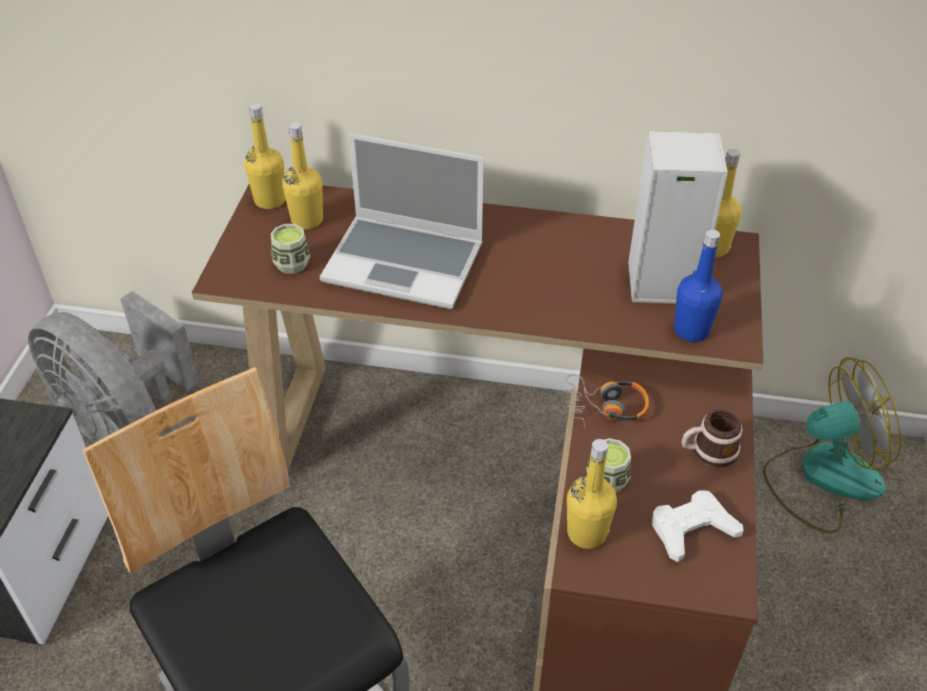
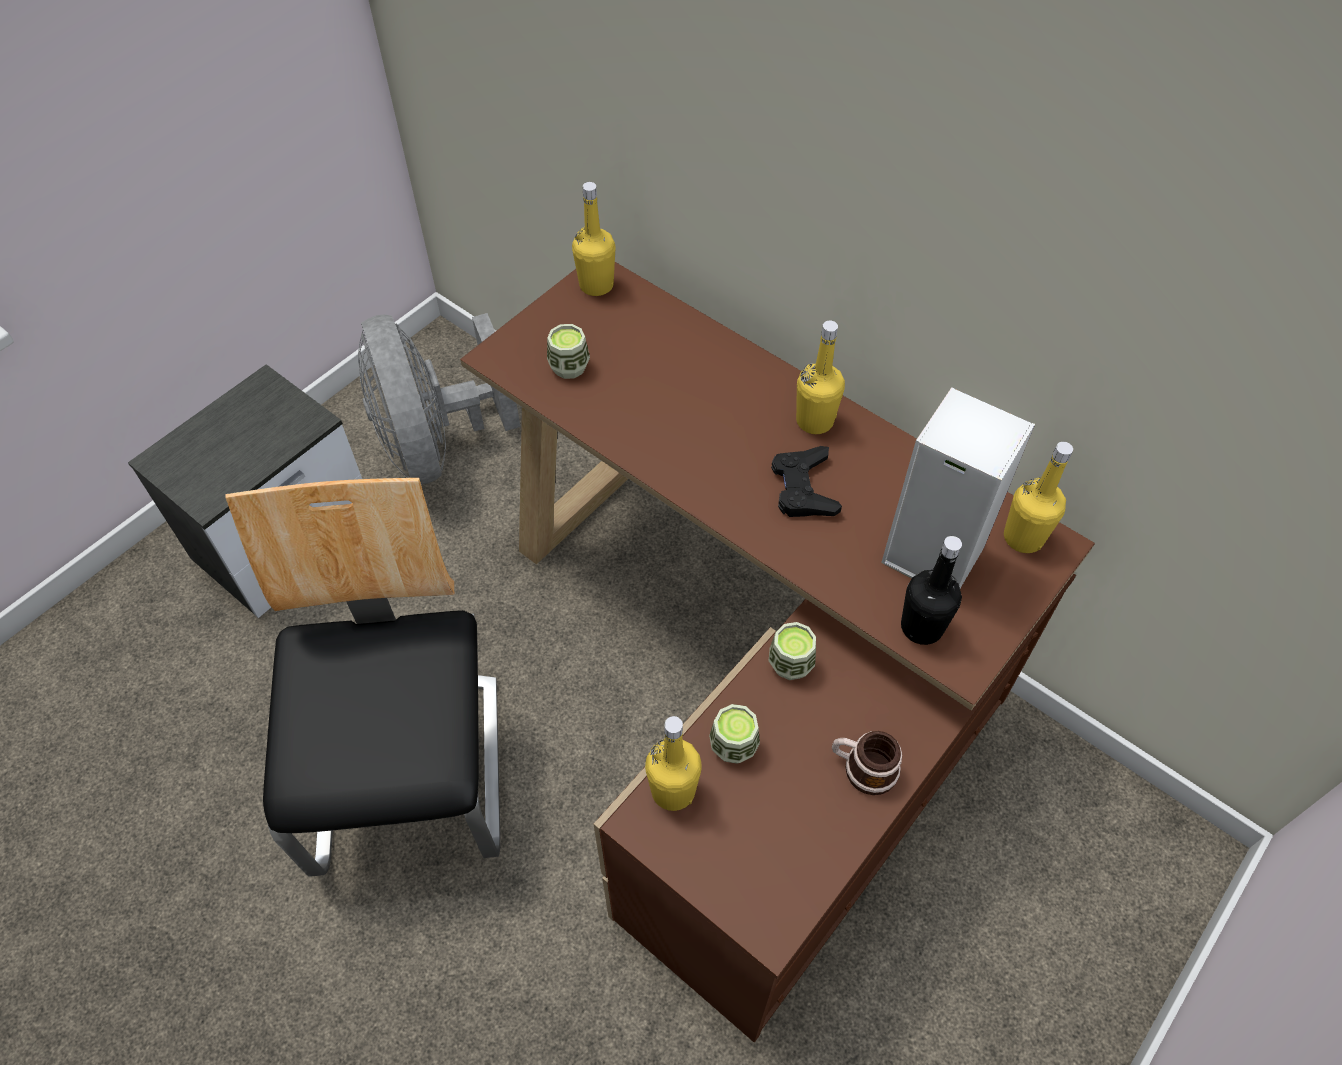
camera: 30 degrees right, 10 degrees up
(307, 220) = (616, 322): yellow bottle -> yellow bottle (814, 421)
(406, 263) = (679, 413): laptop -> none
(539, 276) = (803, 488): none -> black game controller
(605, 407) = (790, 663): headphones -> cup
(691, 330) = (921, 627): blue bottle -> black bottle
(692, 529) = (781, 844): white game controller -> none
(822, 477) = (1088, 831): fan -> none

